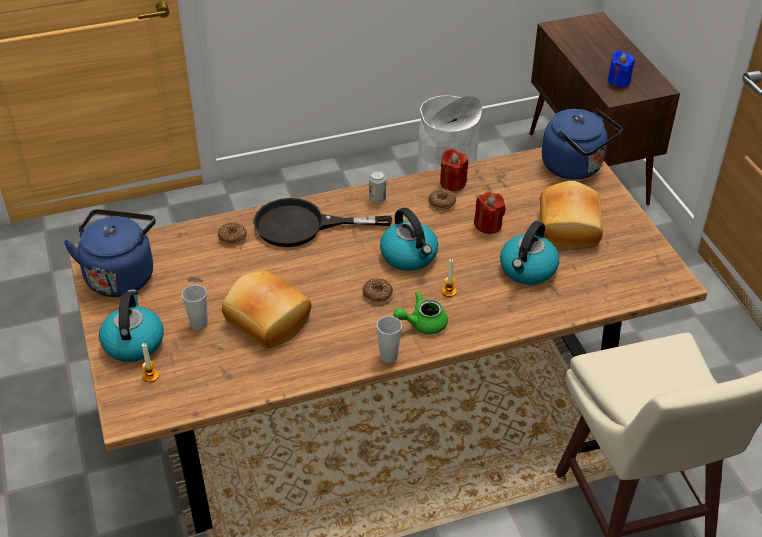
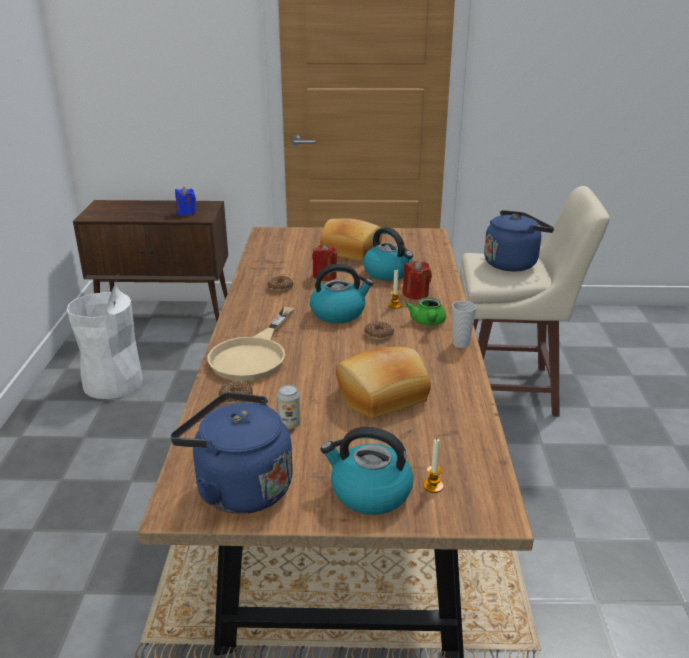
camera: 70 degrees left, 15 degrees down
(199, 324) = (364, 440): cup -> none
(303, 226) = (254, 355): black frying pan -> beige frying pan
(377, 199) = (248, 313): can -> can (289, 424)
(452, 183) = (258, 279): red candle -> red candle (416, 294)
(575, 167) = (284, 236): blue kettle -> blue kettle (513, 263)

